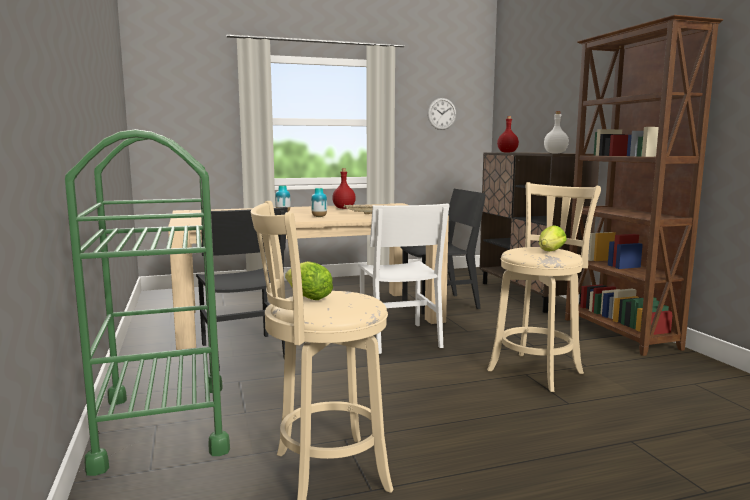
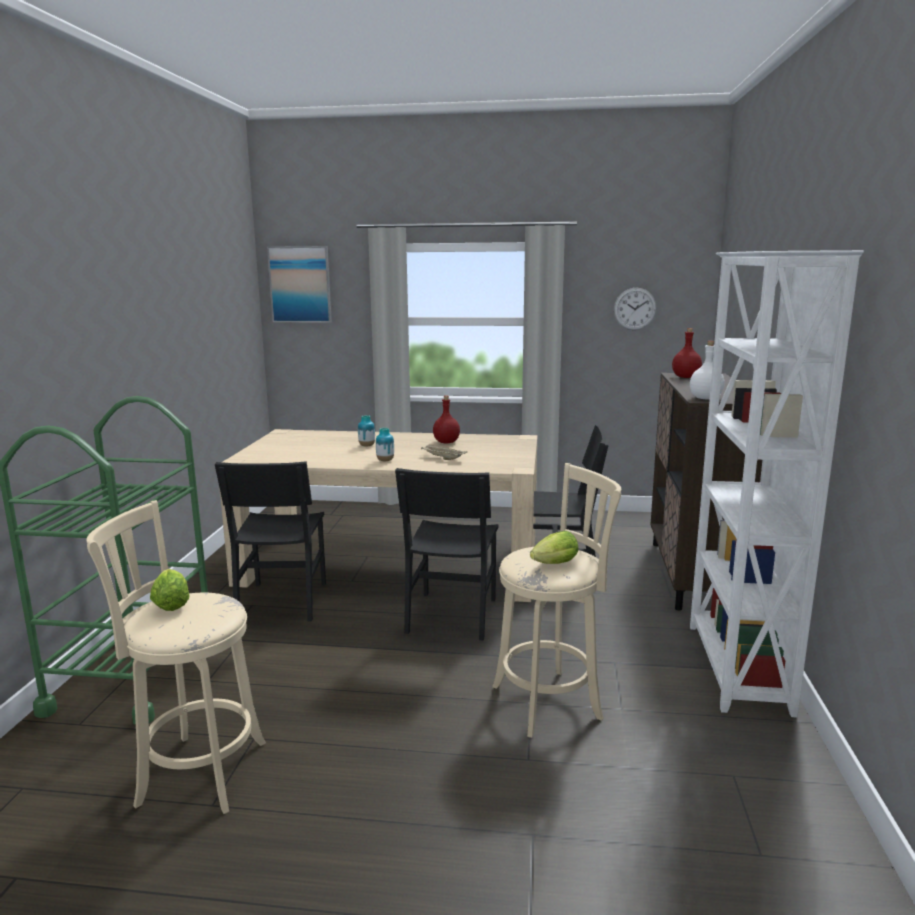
camera: 25 degrees right, 5 degrees up
(167, 87) = (300, 284): none -> picture
(399, 338) = (451, 615): white chair -> black chair
(619, 334) = (736, 668): brown bookcase -> white bookcase

